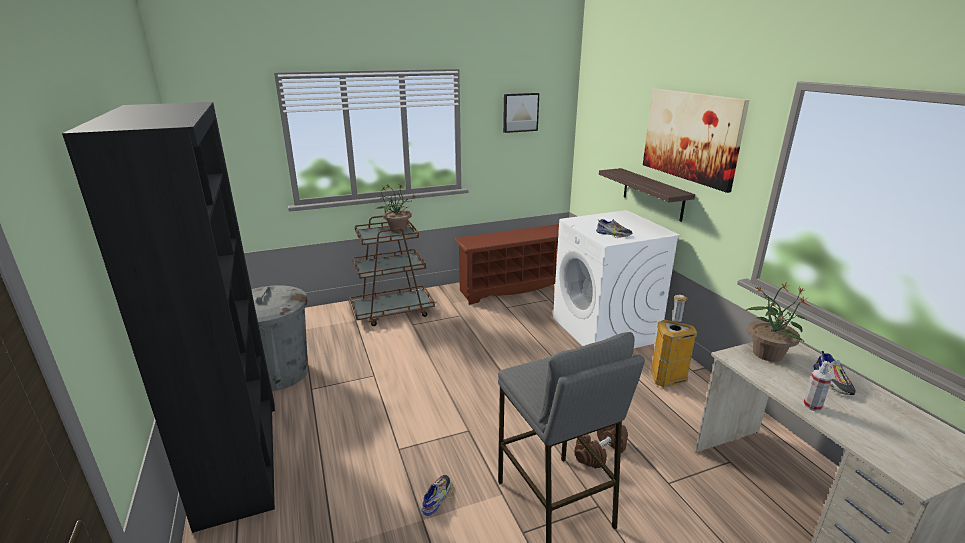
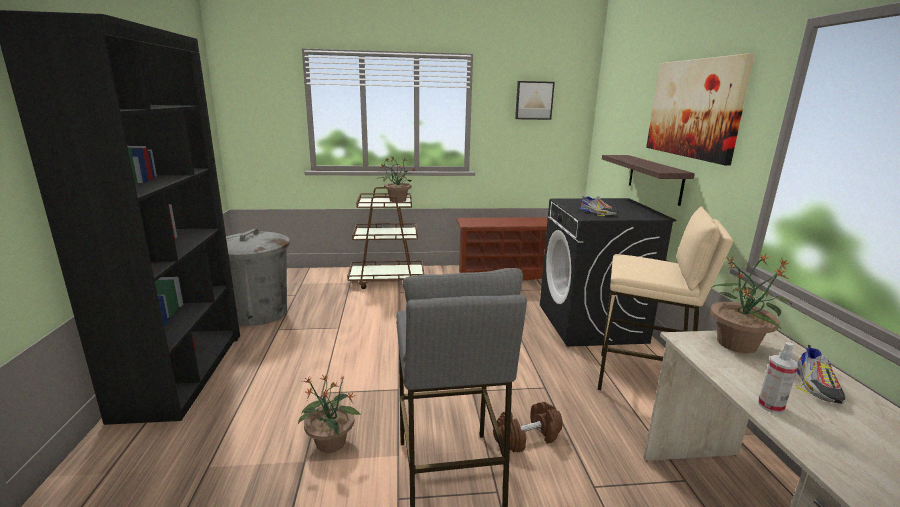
camera: 15 degrees right, 5 degrees down
(436, 497) = (331, 443): shoe -> potted plant
(605, 330) = (591, 323): white washing machine -> black washing machine
(667, 379) = (642, 380): trash can -> beige stool

